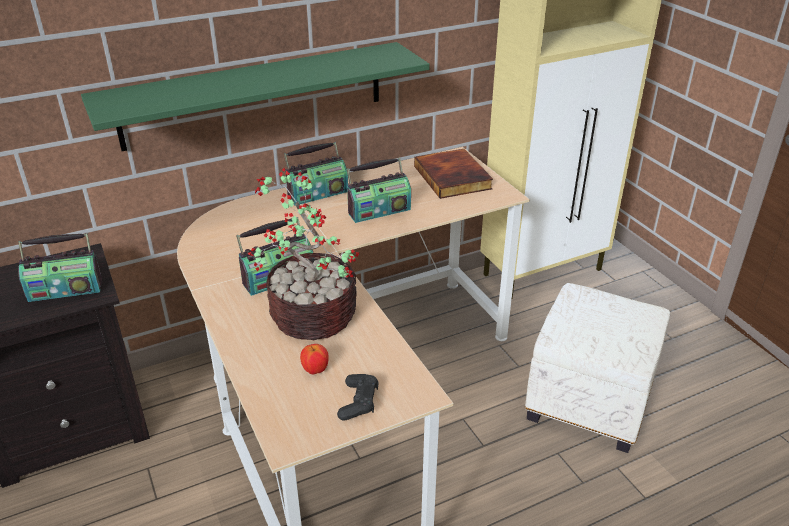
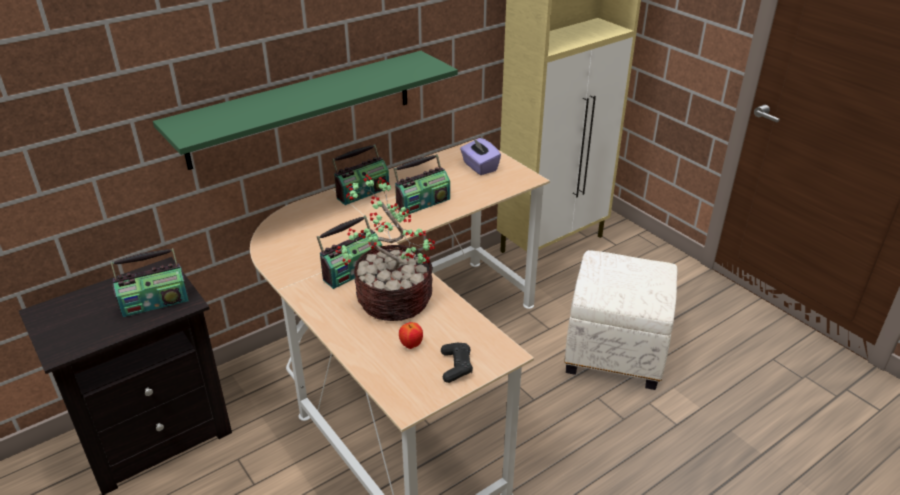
camera: 10 degrees left, 0 degrees up
(454, 177) = (479, 167): book -> purple tissue box

